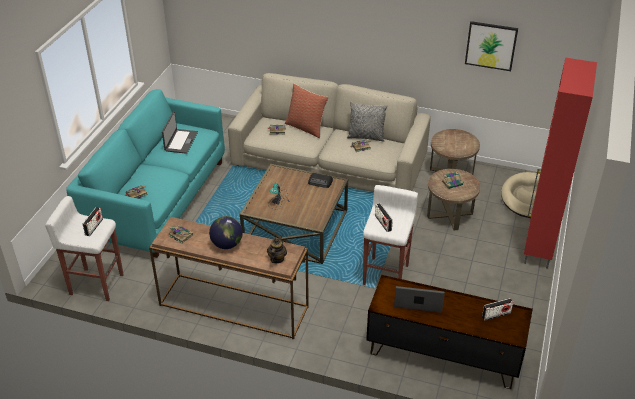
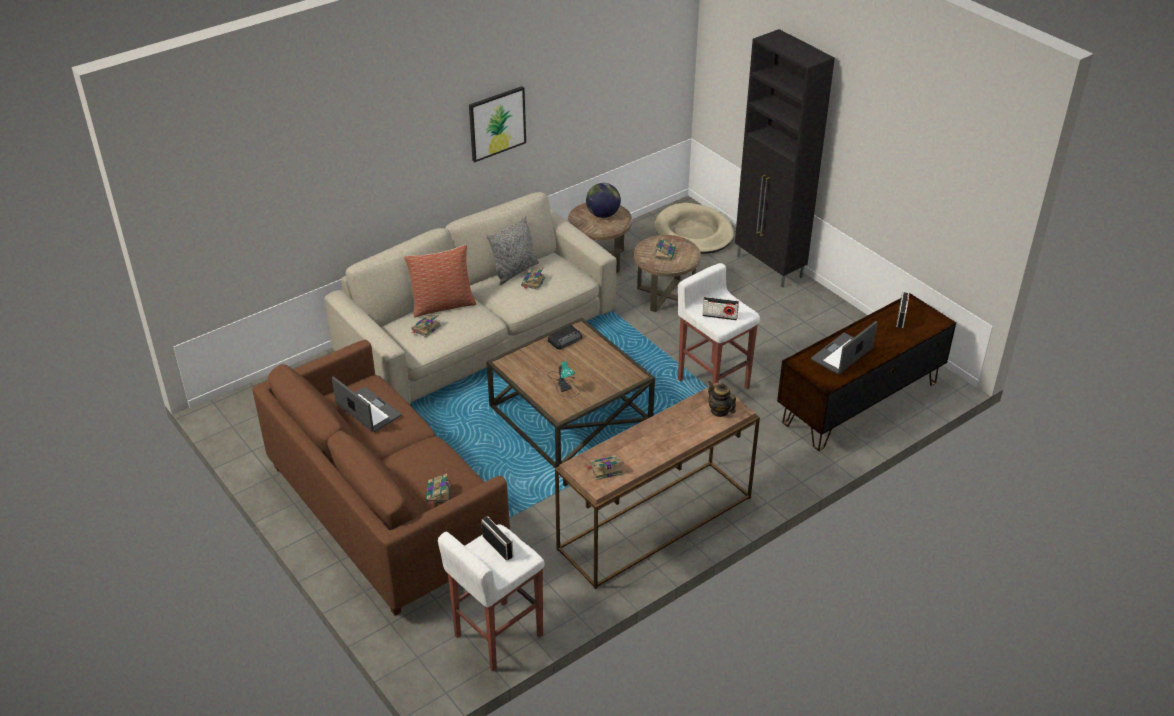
camera: 55 degrees left, 0 degrees up
(157, 199) = (385, 510): turquoise sofa -> brown sofa
(227, 244) = (658, 438): globe -> globe (603, 214)
(491, 45) = (596, 81): picture -> picture (497, 123)
(538, 248) = (769, 267): red cabinet -> black cabinet

